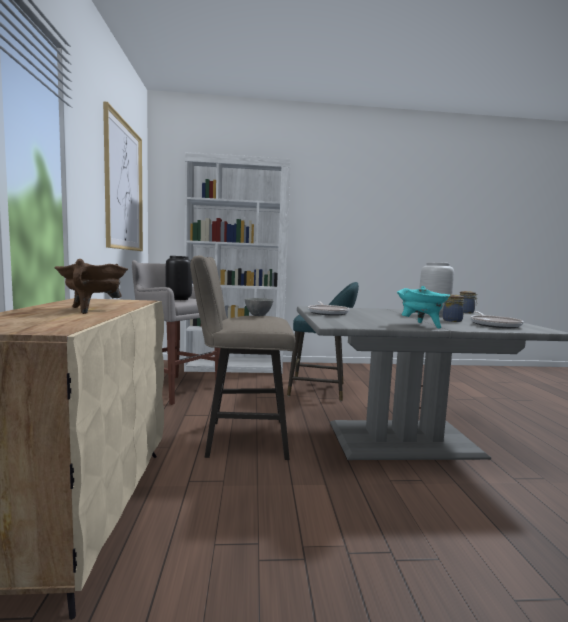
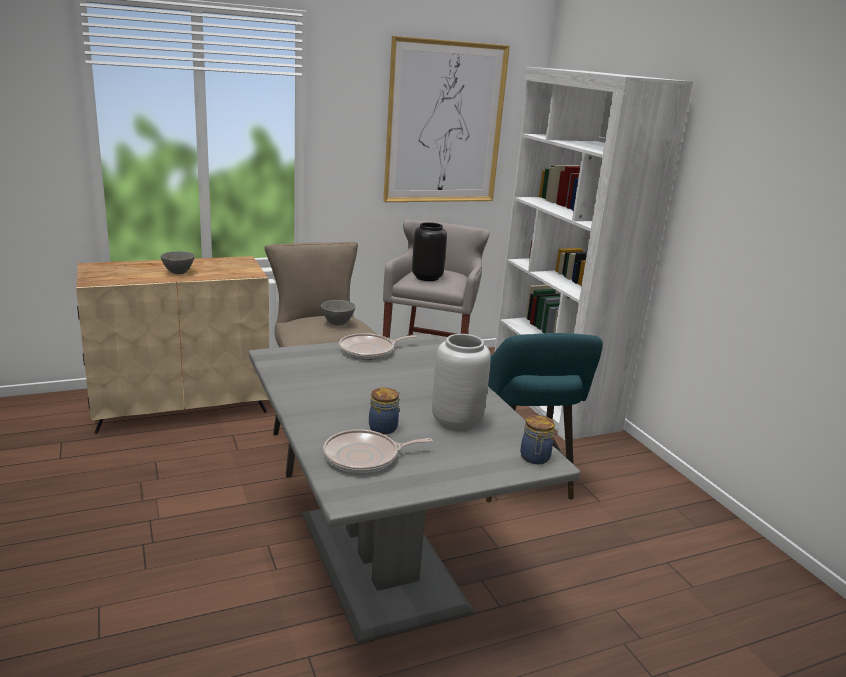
camera: 70 degrees right, 15 degrees up
(92, 310) = (178, 273): brown cooking pot -> grey bowl
(421, 325) = (304, 400): turquoise cooking pot -> none

